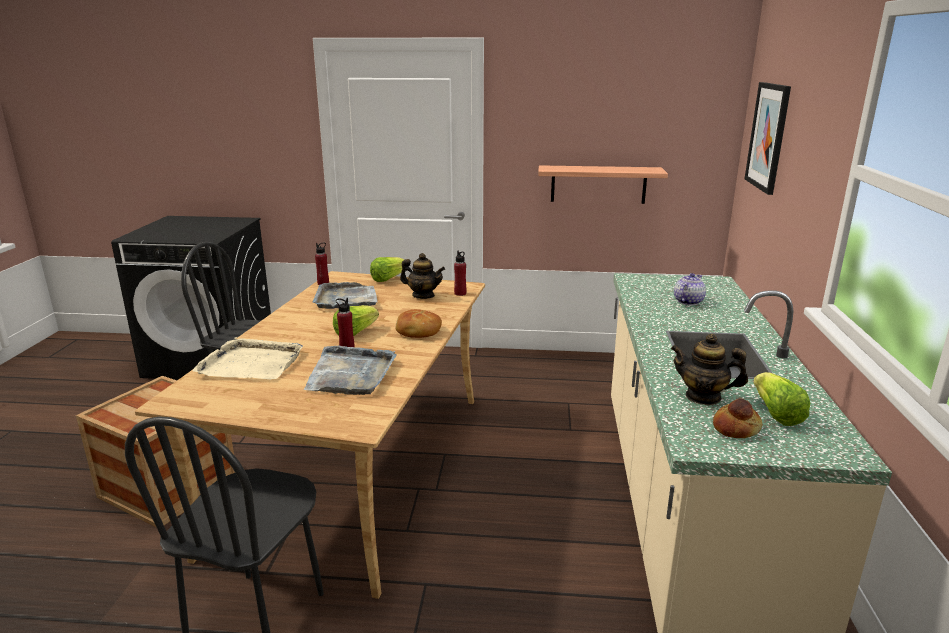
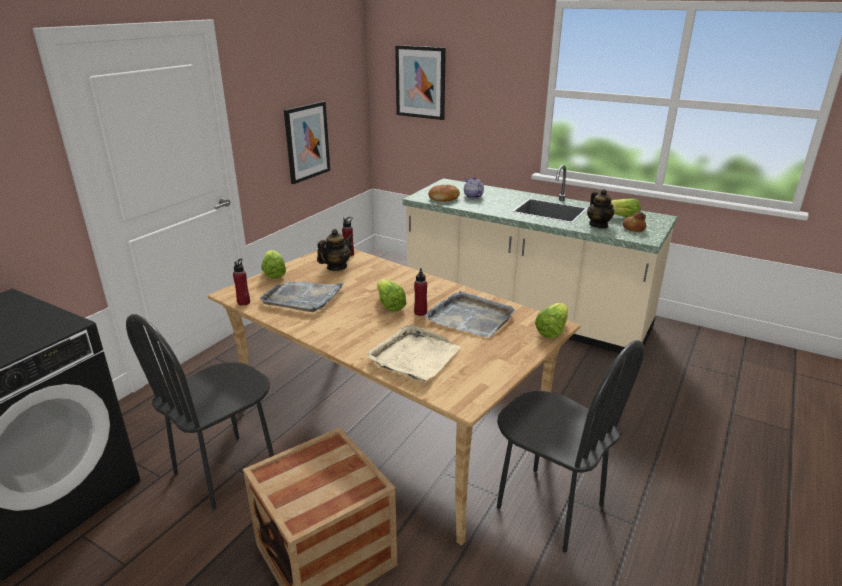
camera: 65 degrees left, 5 degrees up
(344, 425) = (552, 330): none -> lettuce
(418, 331) = (411, 282): bread -> bread (444, 198)
(598, 184) = (307, 142): shelf -> picture
(703, 397) = (598, 225): teapot -> teapot turned 60 degrees counterclockwise

